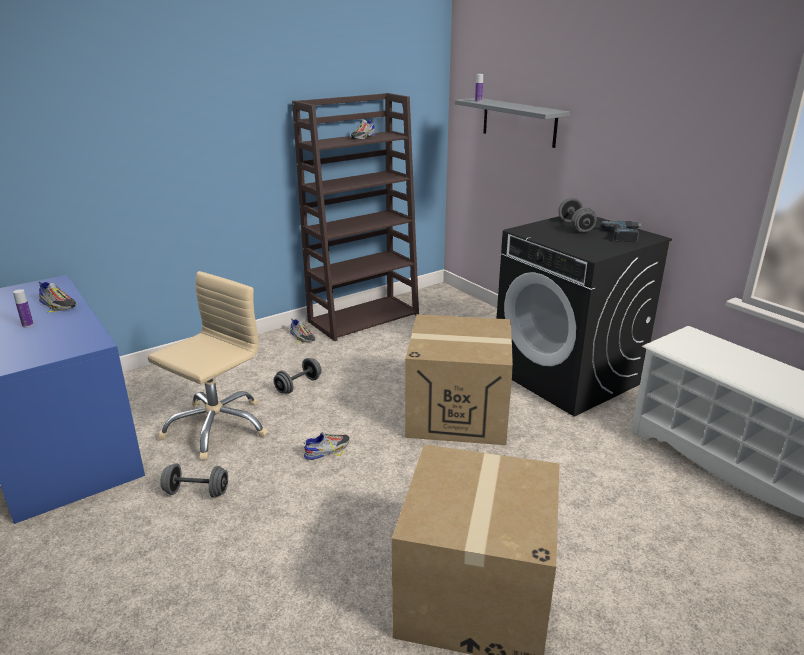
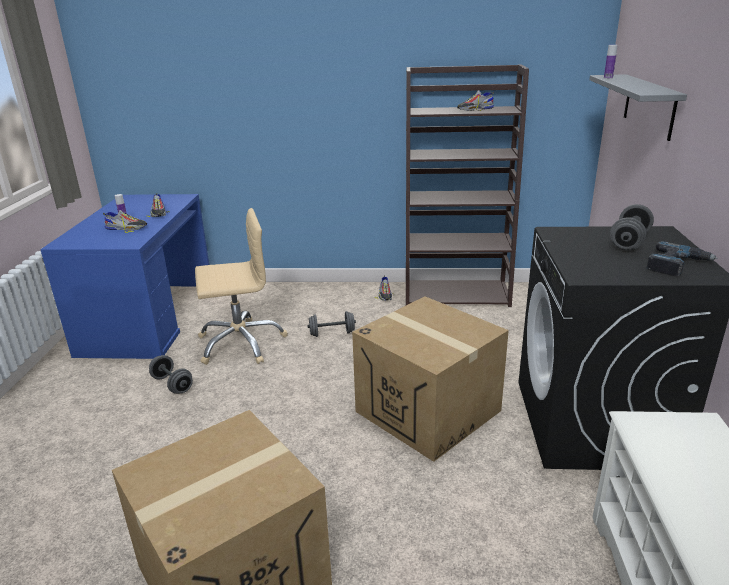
camera: 40 degrees right, 0 degrees up
(327, 450) = (286, 394): shoe -> shoe (126, 228)

